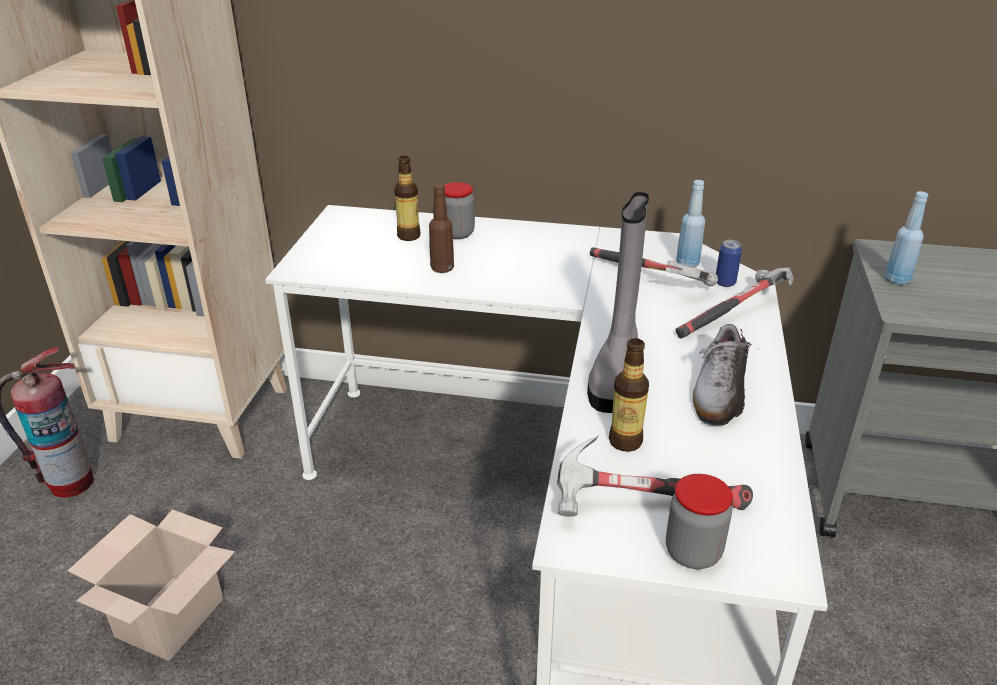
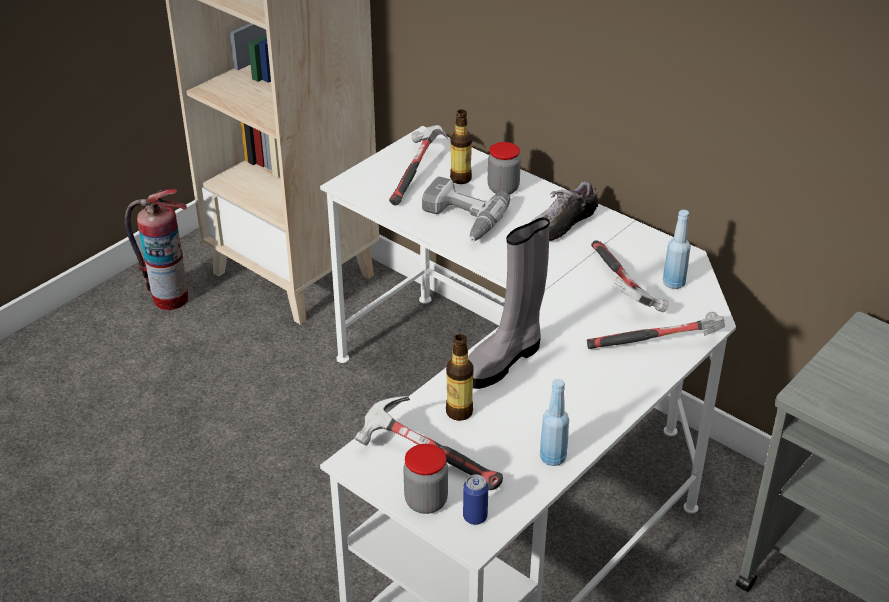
camera: 30 degrees right, 5 degrees up
(170, 615) = (182, 426): cardboard box -> none
(360, 243) = (416, 174): none -> hammer
(442, 268) = (460, 219): brown bottle -> power drill
(719, 391) = (571, 402): shoe -> shoe (560, 225)
(725, 283) = (686, 313): can -> can (475, 517)
(896, 280) = (842, 365): blue bottle -> blue bottle (552, 458)

